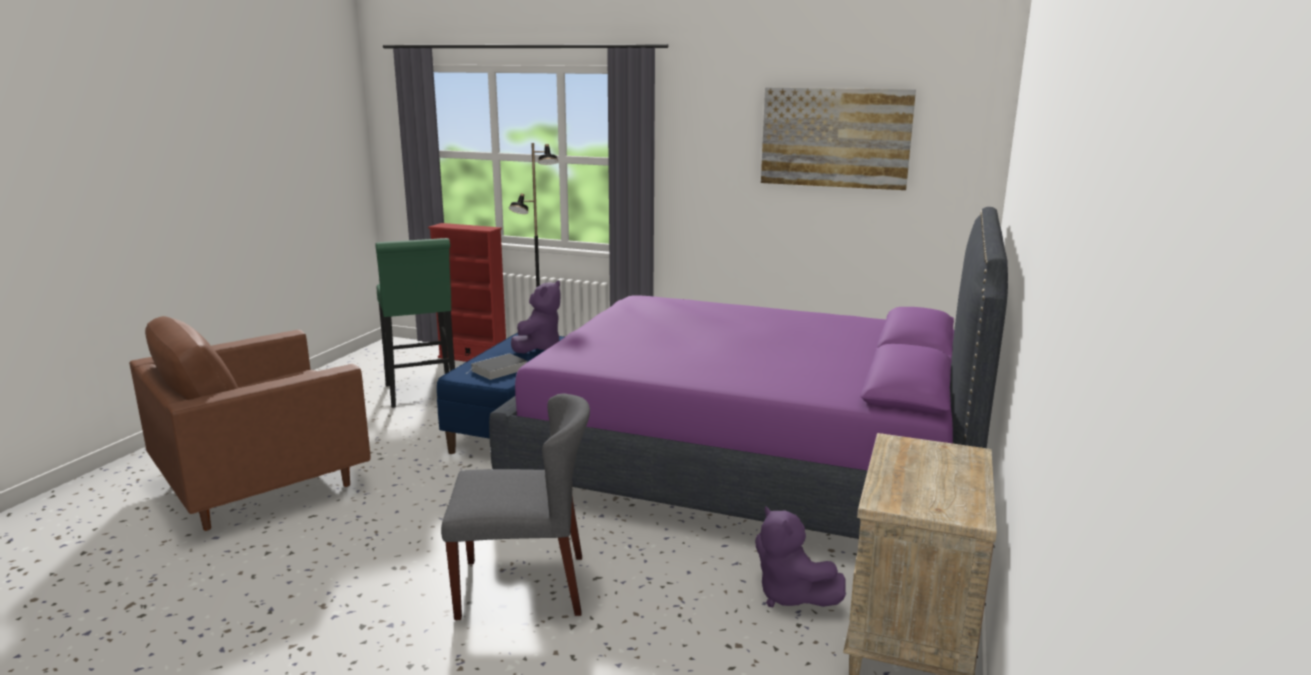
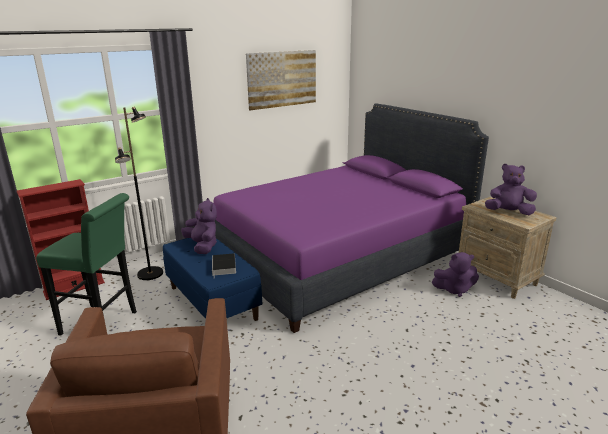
camera: 55 degrees left, 5 degrees up
(523, 586) = (399, 354): grey chair -> none
(922, 477) = (508, 212): none -> purple plush toy

